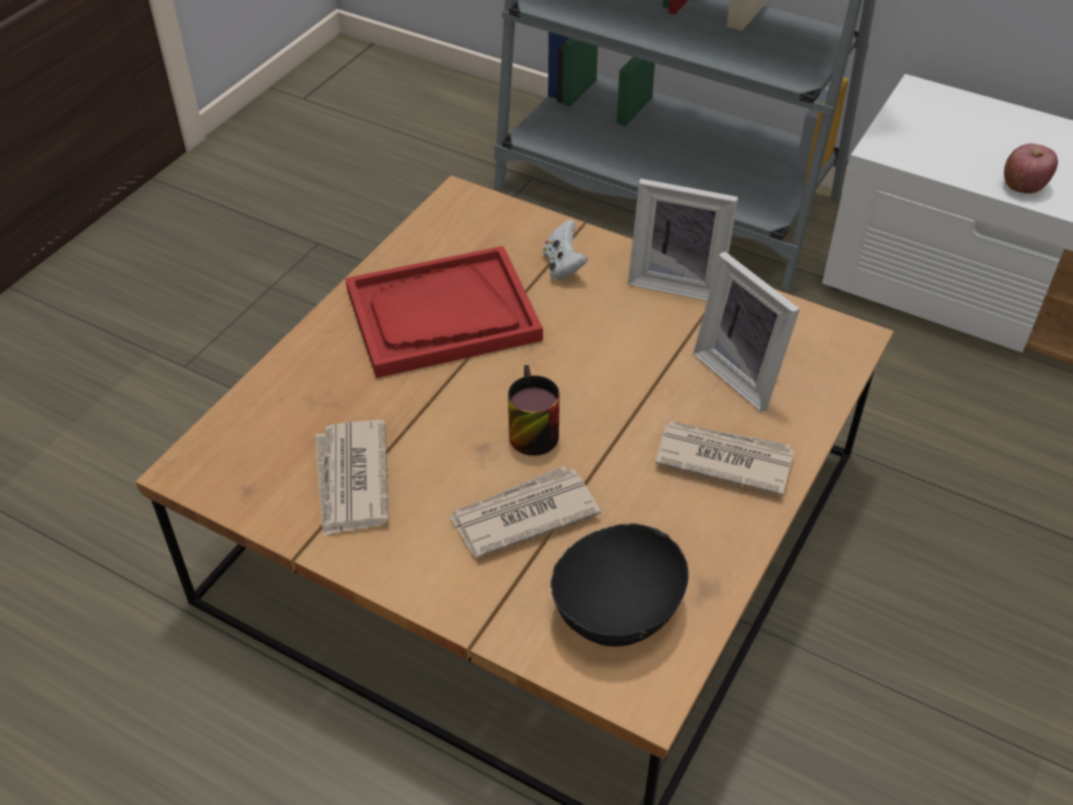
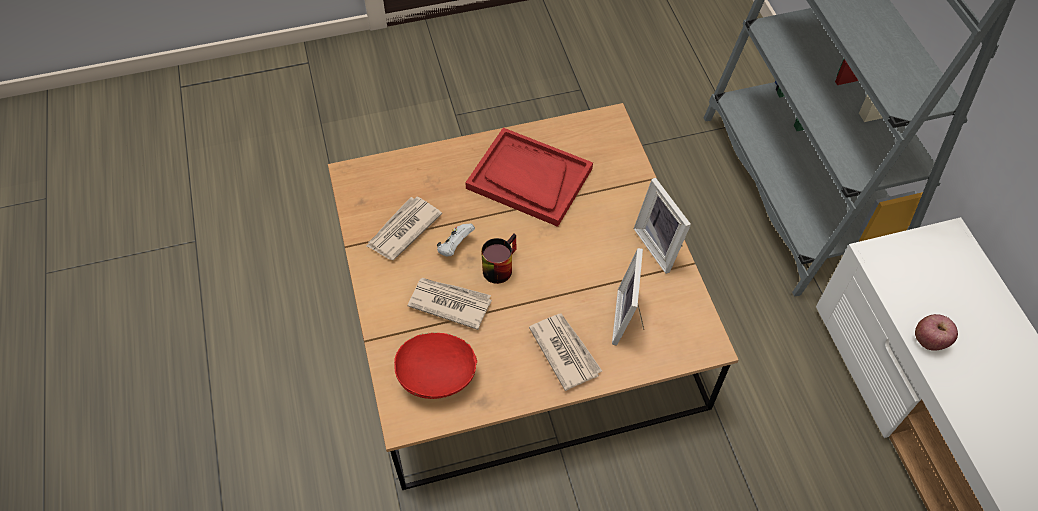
camera: 45 degrees right, 10 degrees up
(563, 266) = (615, 194): white game controller -> white game controller (455, 247)
(617, 608) = (437, 376): black bowl -> red bowl

